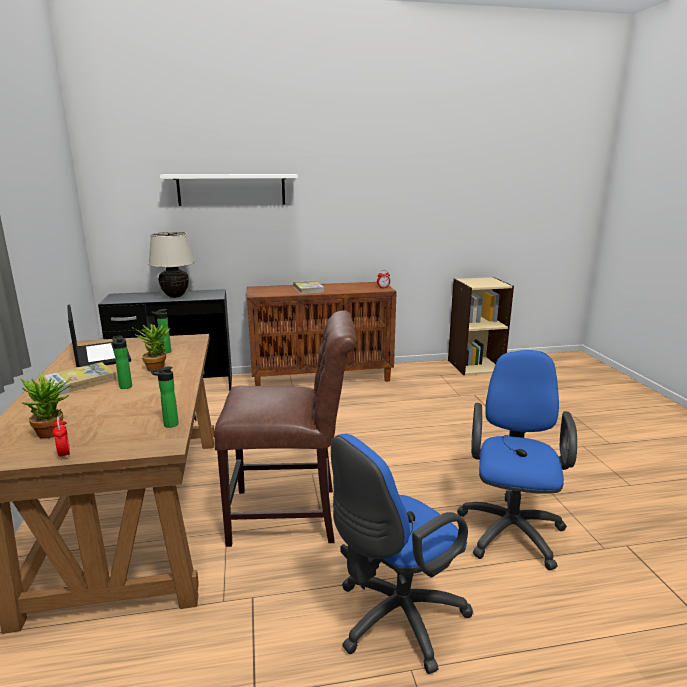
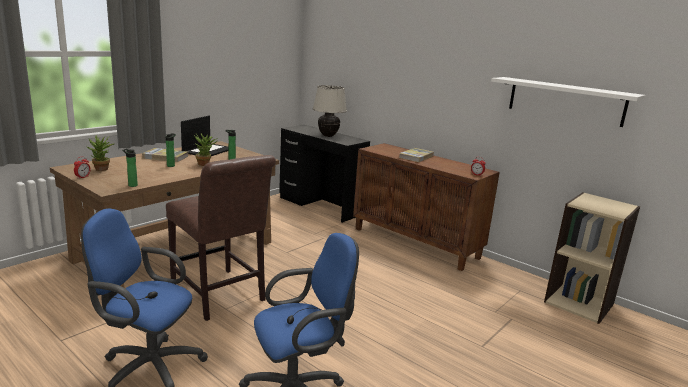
camera: 50 degrees right, 0 degrees up
(231, 189) = (388, 59): white shelf -> white shelf (565, 101)

